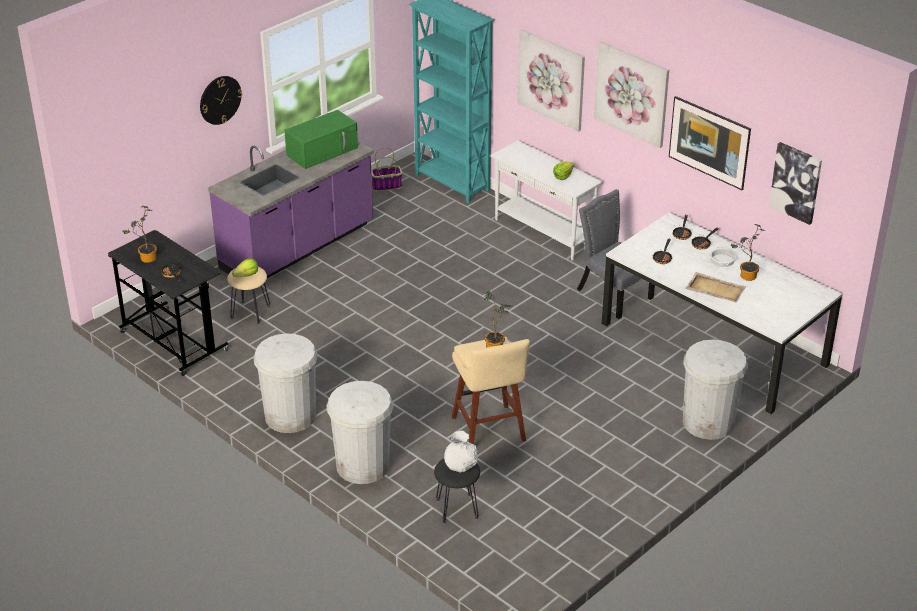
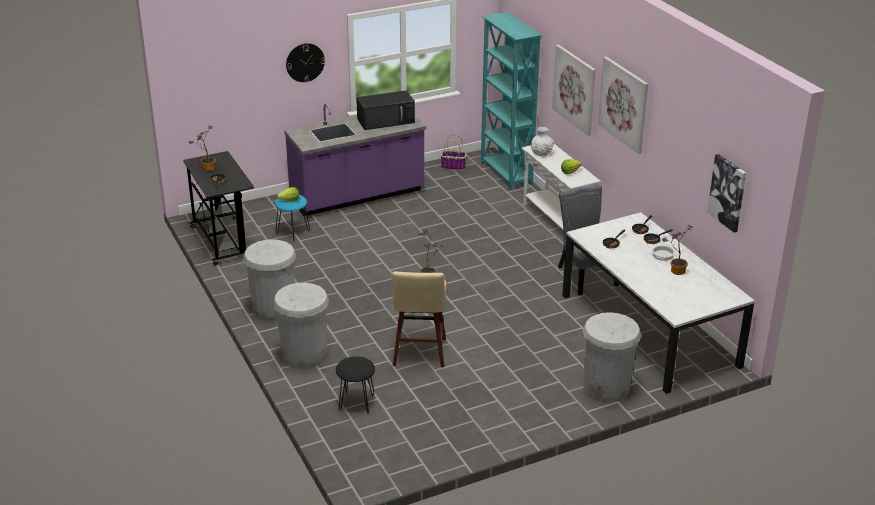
camera: 20 degrees right, 5 degrees down
(250, 312) = (293, 233): beige stool -> turquoise stool
(323, 151) = (386, 120): green microwave -> black microwave
(461, 466) = (358, 365): white vase -> white vase (542, 153)
(707, 157) = (670, 165): picture -> none
(714, 289) = (641, 275): beige tray -> none

